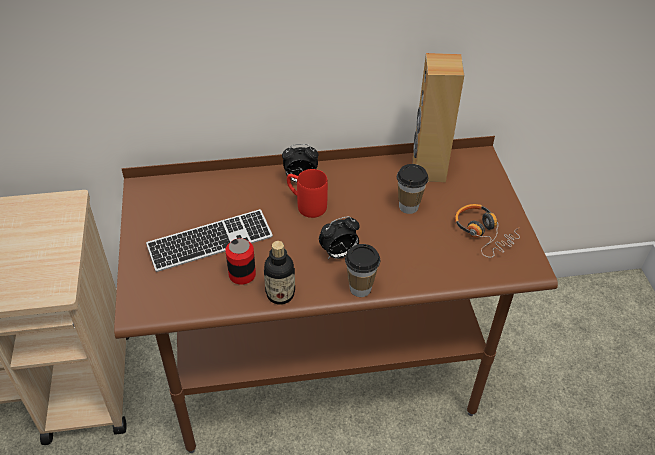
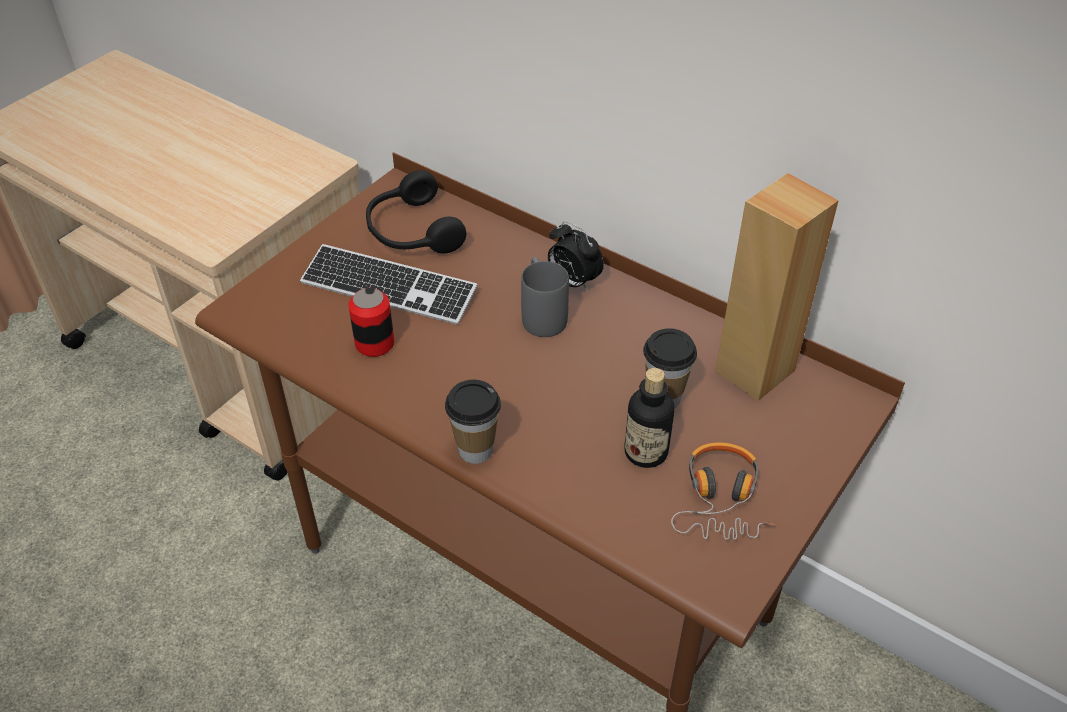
camera: 45 degrees right, 0 degrees up
(183, 206) = (411, 232): none -> black headphones
(280, 294) = (384, 392): bottle -> bottle (646, 452)
(306, 205) = (541, 314): red mug -> grey mug
(339, 254) = (504, 394): alarm clock -> none

